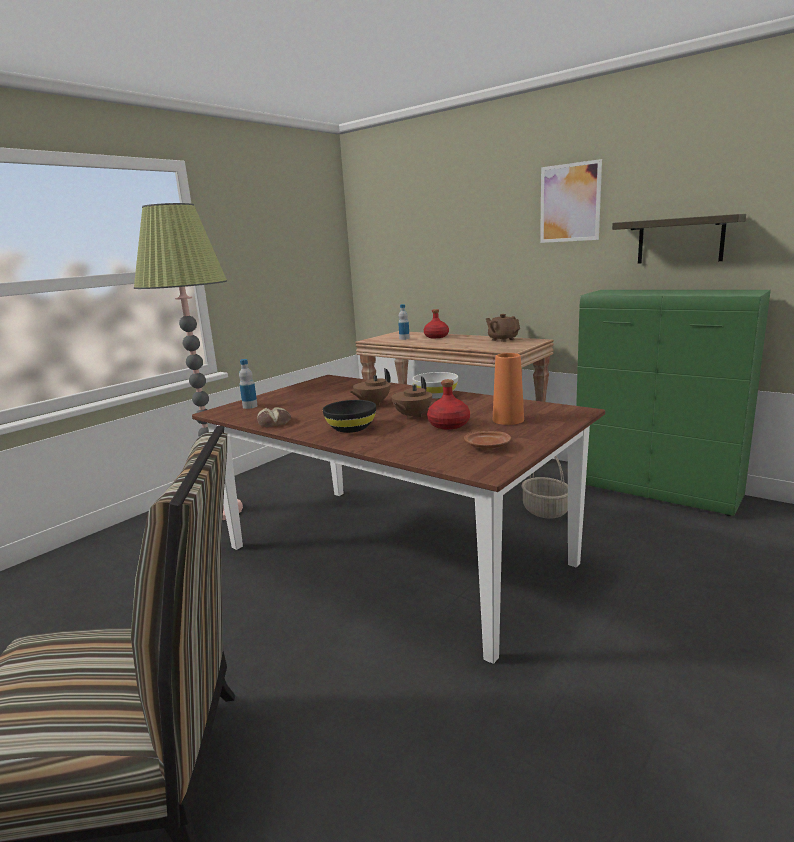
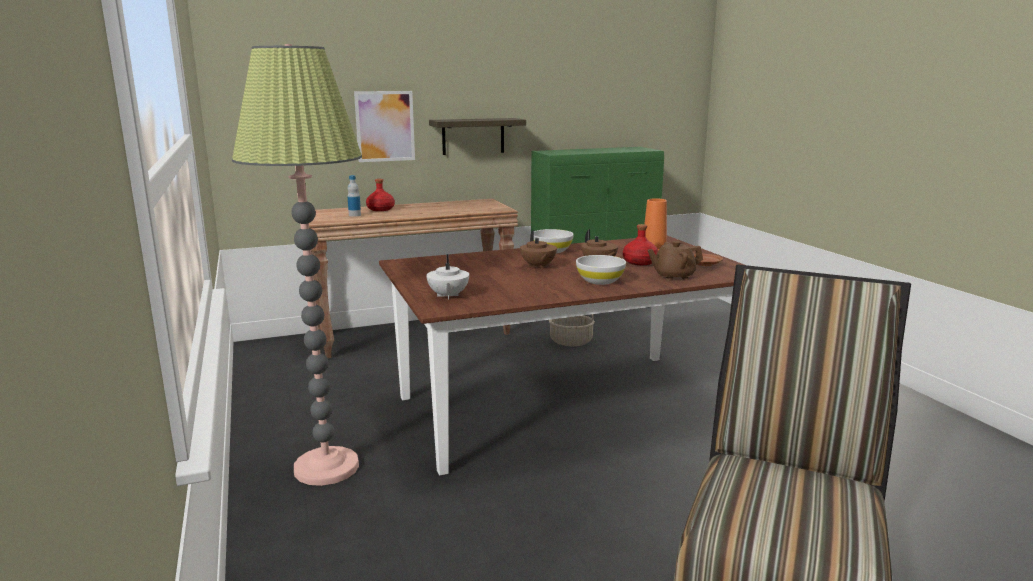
camera: 60 degrees left, 0 degrees up
(250, 406) = (448, 296): bottle -> white teapot
(274, 422) = (531, 296): bread -> none
(351, 428) = (600, 281): black bowl -> white bowl
(502, 339) = (455, 203): brown teapot -> brown teapot (673, 276)
(570, 203) = (499, 74): picture -> picture (385, 126)
(680, 240) = (583, 111): shelf -> shelf (473, 136)

